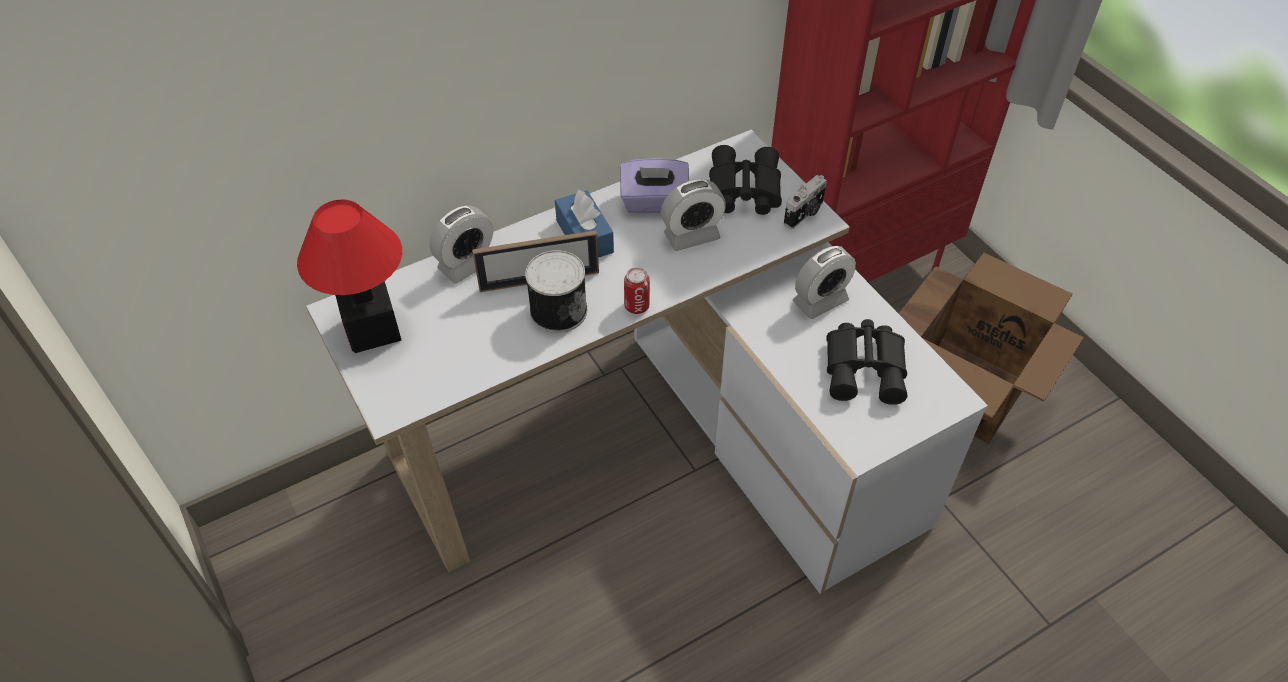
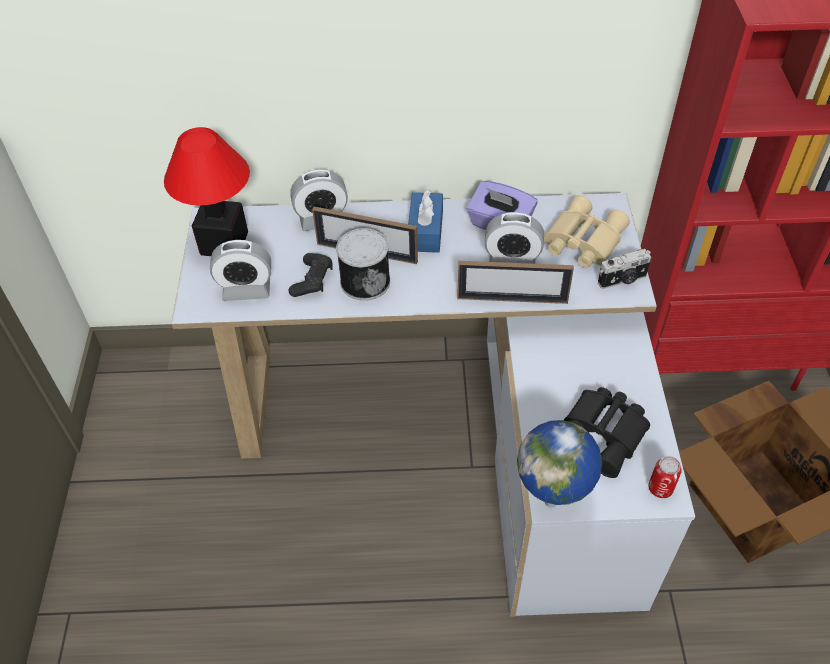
camera: 30 degrees right, 0 degrees up
(501, 331) = (312, 280): none -> black game controller
(637, 306) = (428, 302): can -> can (660, 488)
(716, 271) = (512, 299): none -> picture frame
(742, 190) = (581, 241): black binoculars -> beige binoculars
(820, 301) = (601, 362): alarm clock -> alarm clock (246, 290)
(863, 449) = (552, 502): none -> globe

